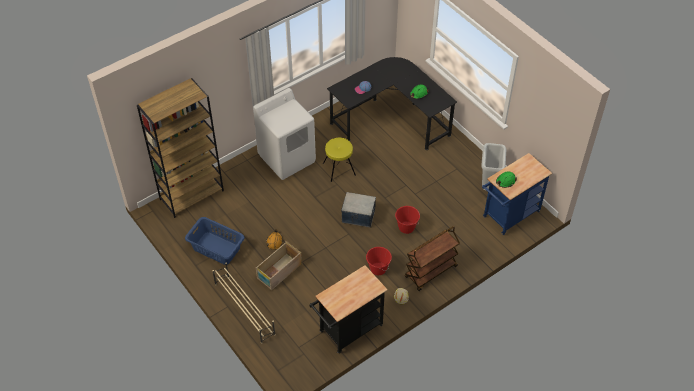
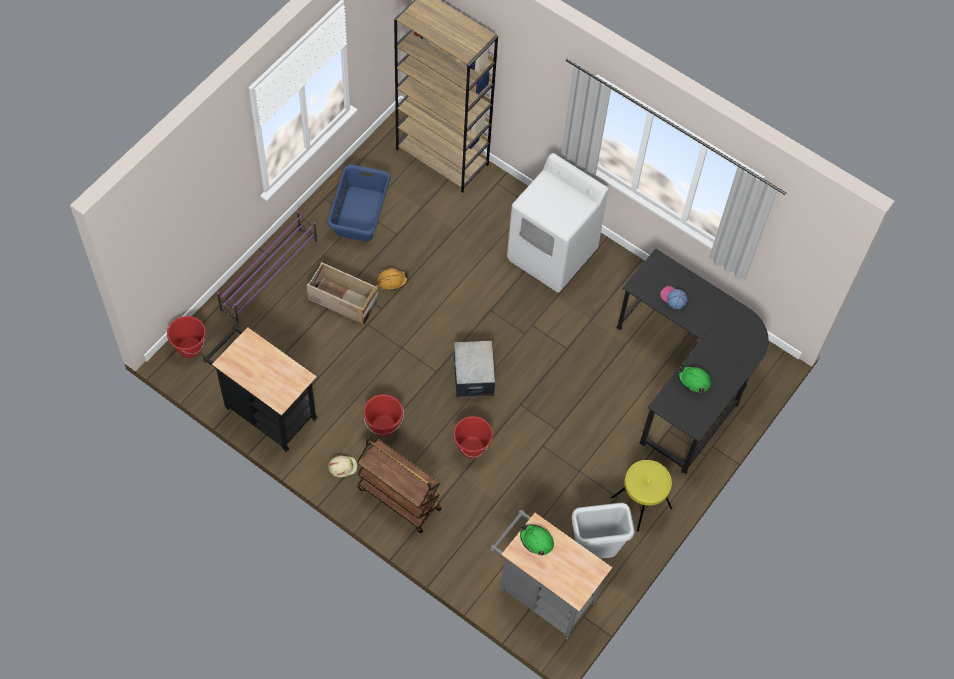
camera: 70 degrees right, 10 degrees up
(244, 308) = (270, 276): beige shoe rack -> purple shoe rack
(284, 367) = (189, 347): none -> red bucket
(339, 169) = (555, 328): yellow stool -> yellow stool (641, 502)
(508, 216) = (542, 593): blue cart -> grey cart

